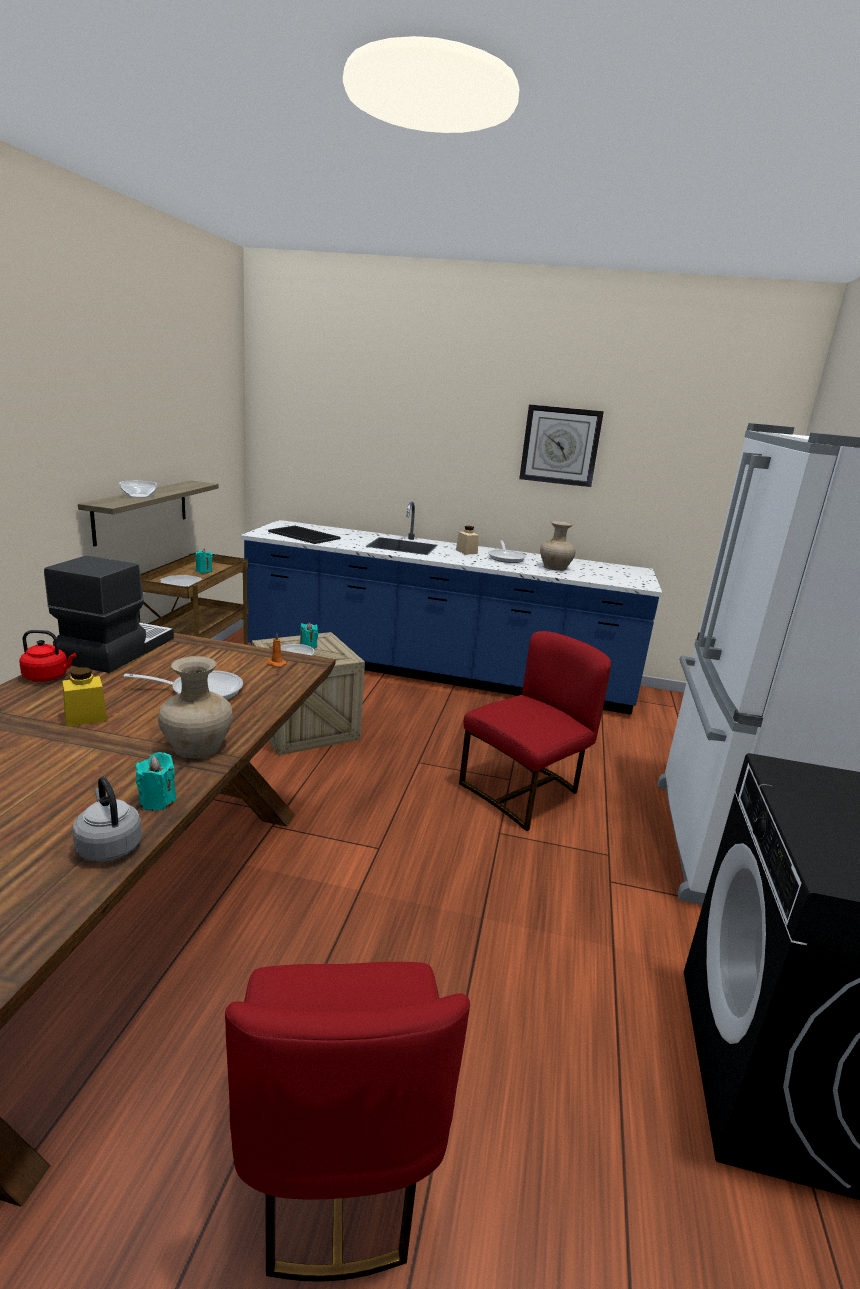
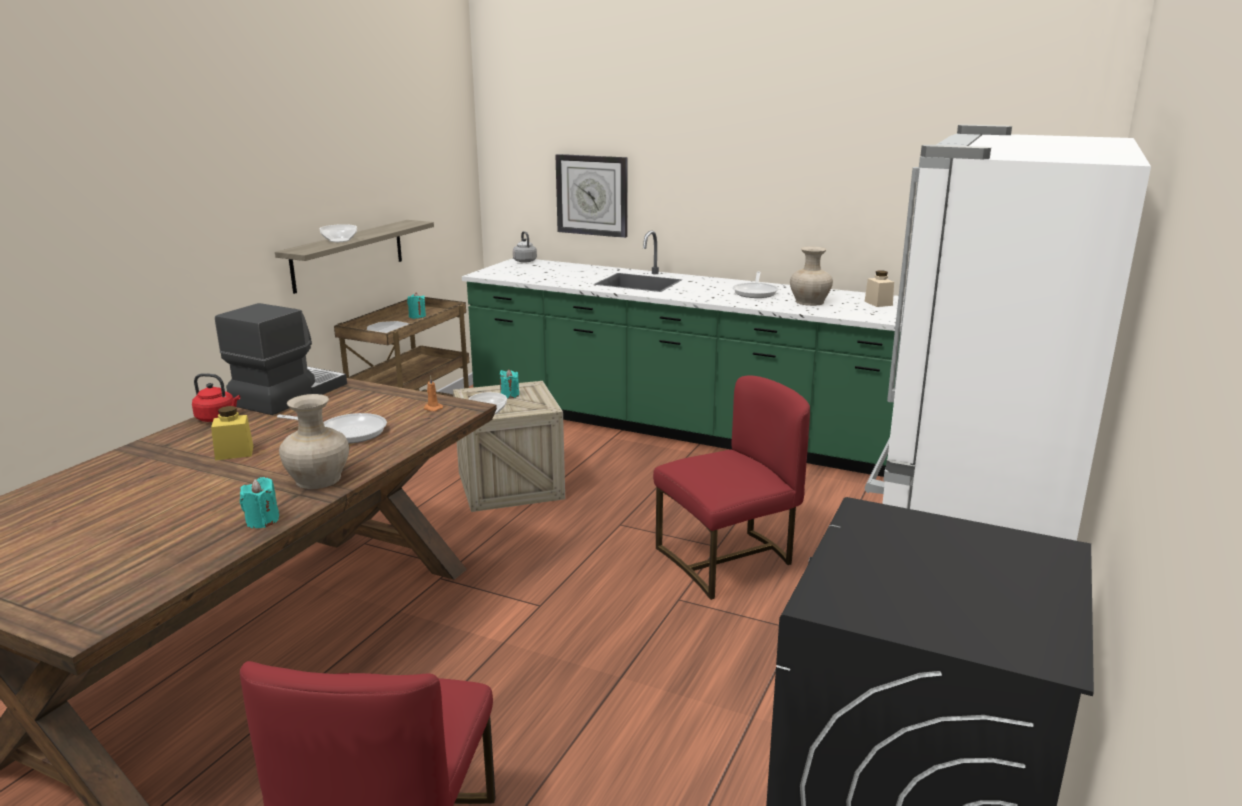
camera: 15 degrees right, 0 degrees up
(108, 846) = (207, 552): grey kettle -> grey kettle (524, 261)
(305, 535) = (533, 274): tray -> none
(437, 671) = (686, 428): blue counter -> green counter
(466, 552) = (711, 286): beige jar -> beige jar (878, 303)
(560, 445) = (821, 155): wall clock -> wall clock (592, 195)

